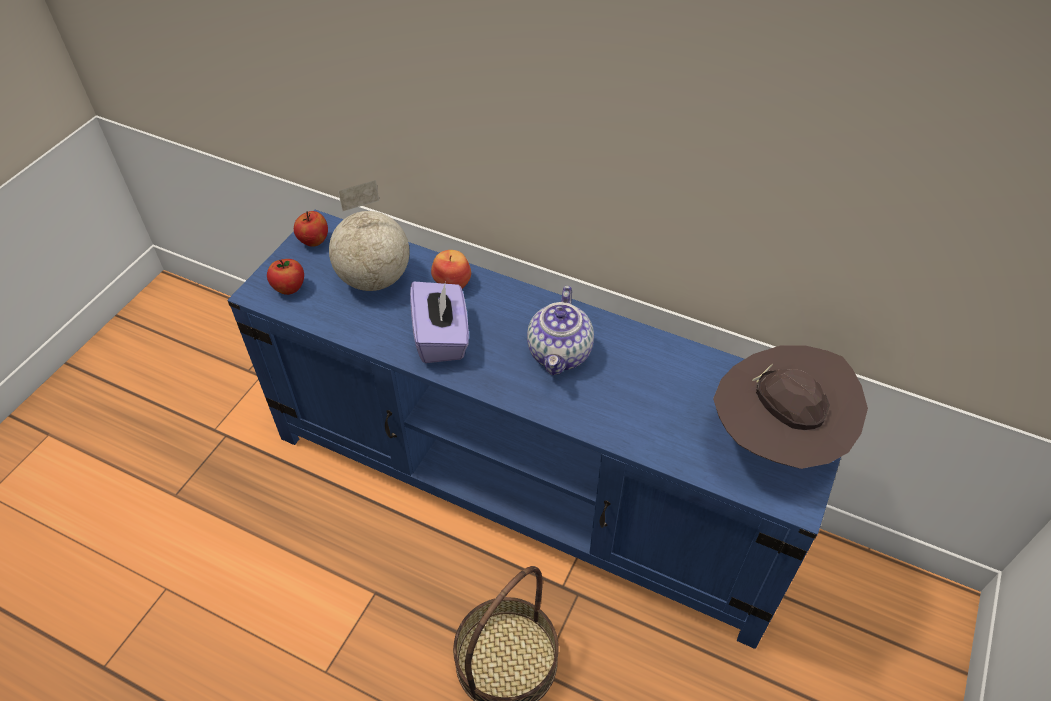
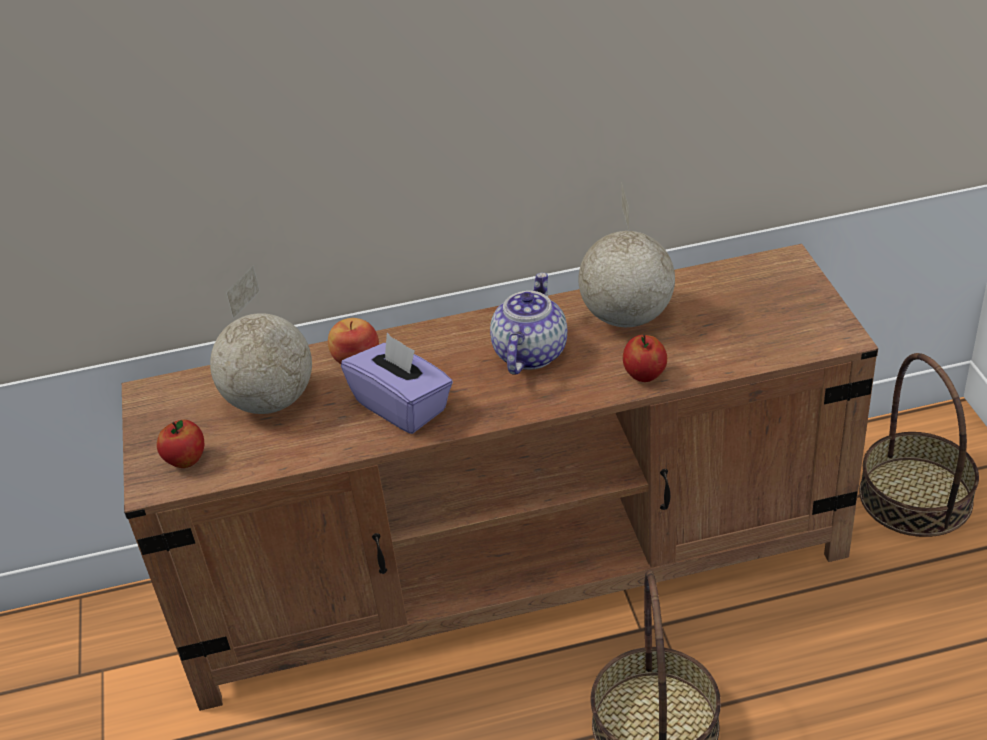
camera: 35 degrees left, 10 degrees down
(314, 241) = (159, 408): apple -> apple (645, 375)
(529, 484) = (516, 569): blue tv stand -> brown tv stand
(560, 353) = (529, 353): teapot -> teapot turned 135 degrees counterclockwise
(655, 371) = (626, 318): none -> globe
(777, 438) = (776, 305): brown hat -> none
(855, 642) = (916, 496): none -> basket

